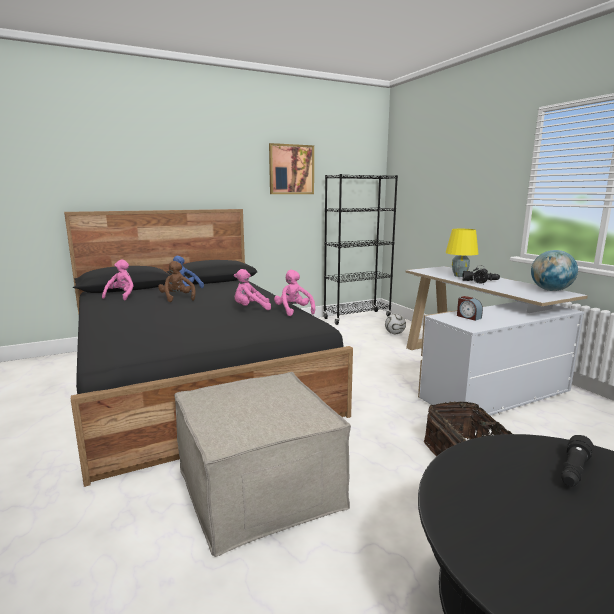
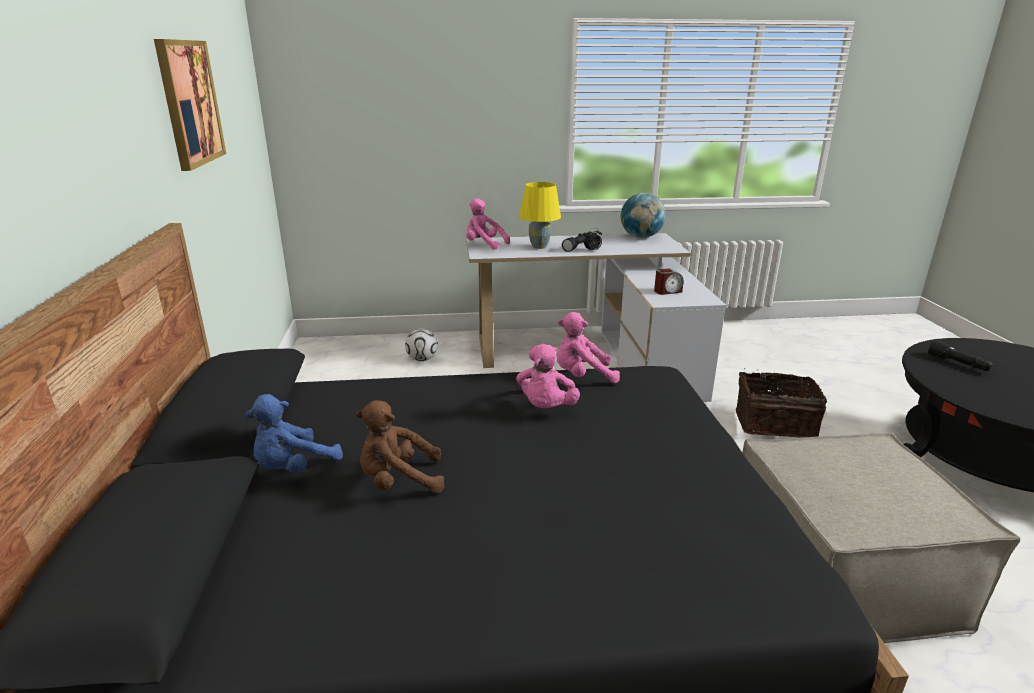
camera: 70 degrees left, 10 degrees up
(121, 296) = (274, 580): pink plush toy -> pink plush toy (484, 245)
(357, 317) = (317, 365): black bookcase -> none

